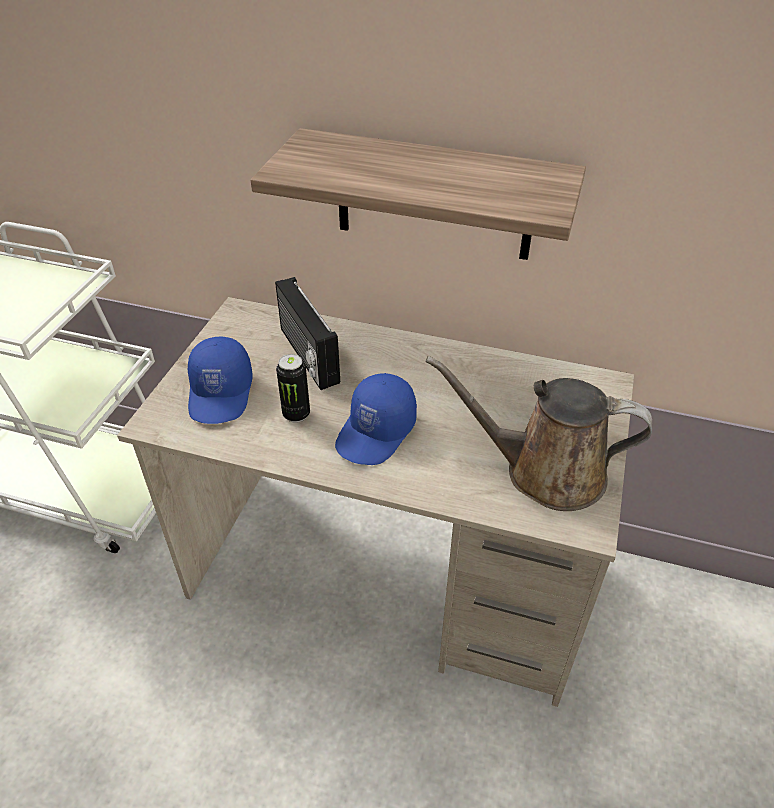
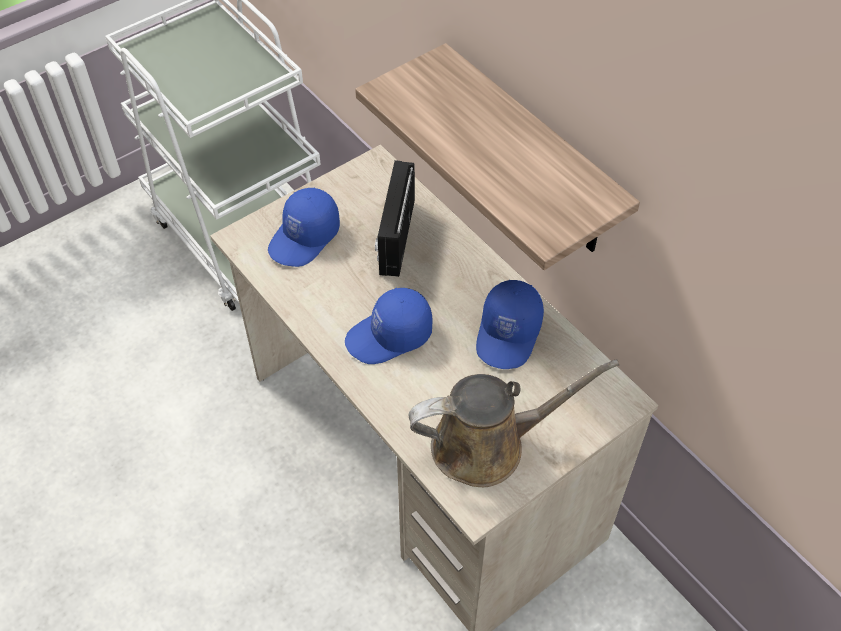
camera: 35 degrees right, 10 degrees up
(296, 414) = (344, 287): can -> none
(475, 381) = (509, 334): none -> blue cap
(544, 472) = (487, 445): brown watering can -> brown watering can turned 120 degrees clockwise

